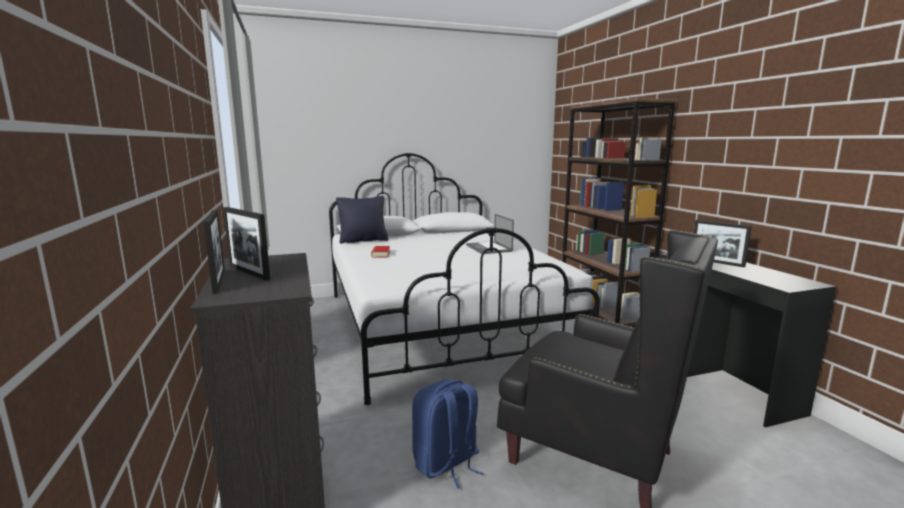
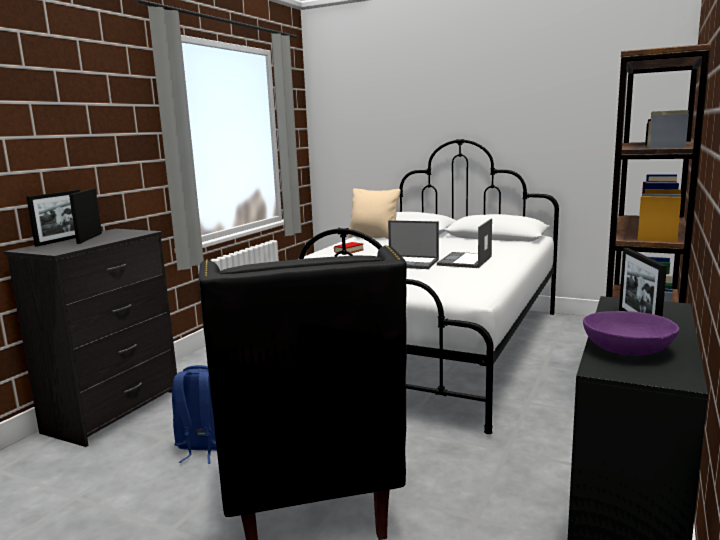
camera: 45 degrees right, 0 degrees up
(363, 241) = (374, 237): black pillow -> beige pillow
(457, 255) = (409, 263): none -> laptop
(759, 275) = (628, 349): none -> purple bowl

